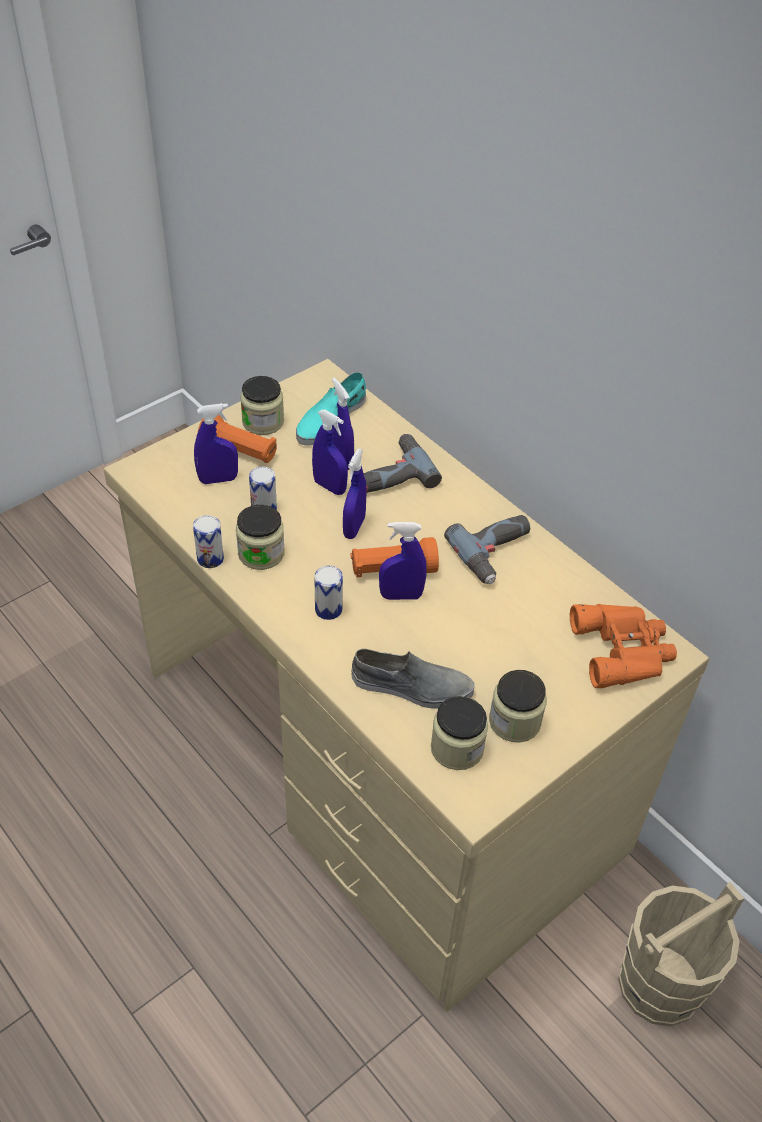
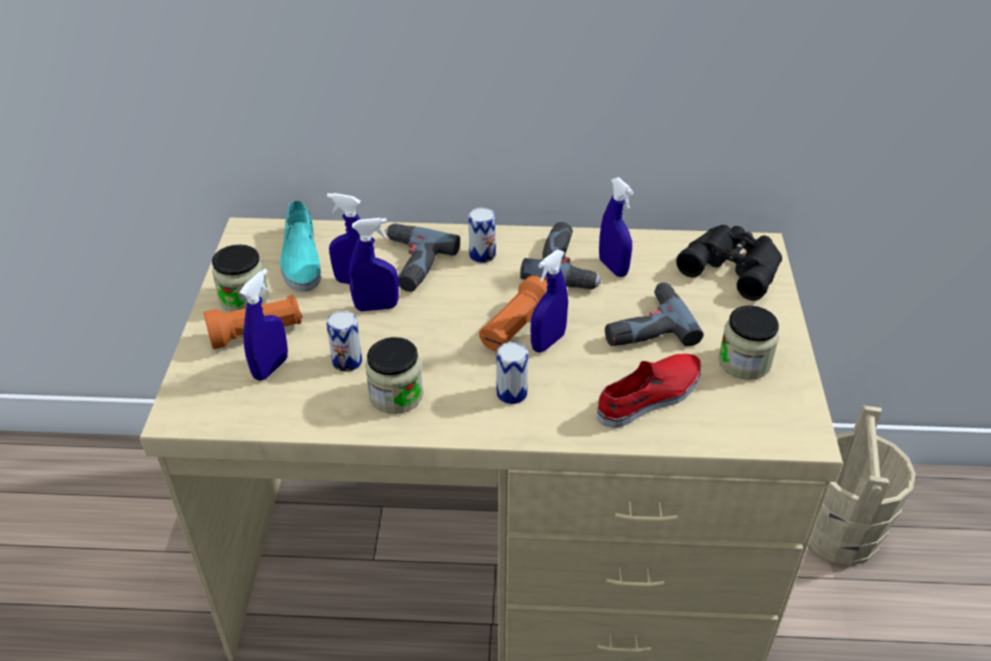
camera: 45 degrees left, 5 degrees down
(210, 558) = (358, 432): can -> can (482, 255)
(354, 527) = (441, 322): blue spray bottle -> blue spray bottle (613, 267)
(411, 687) = (650, 396): grey shoe -> red shoe
(457, 748) = (739, 410): jar -> none
(484, 637) = (644, 325): none -> power drill
(624, 650) = (733, 265): orange binoculars -> black binoculars

